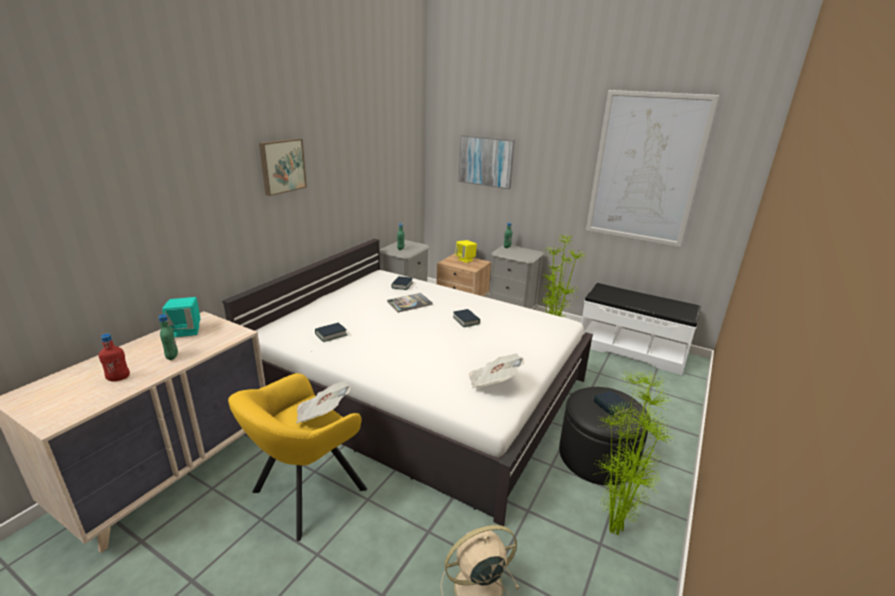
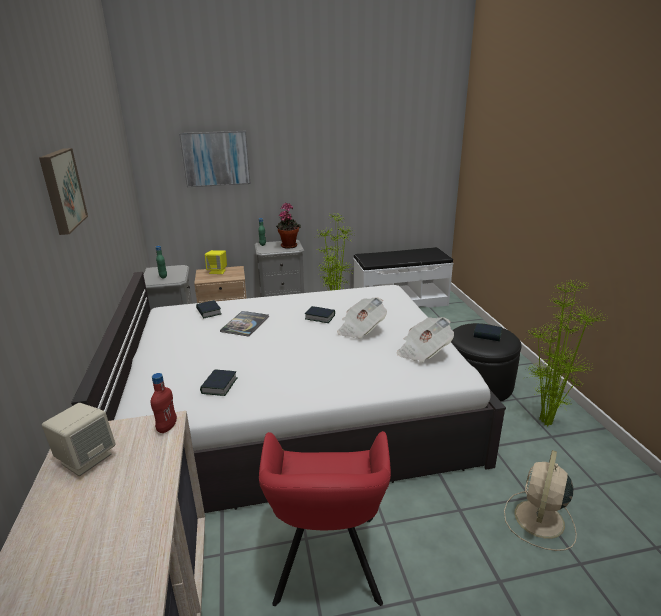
camera: 40 degrees left, 0 degrees up
(118, 378) = (105, 564): red bottle -> red bottle (167, 427)
(172, 356) = (130, 493): green bottle -> none
(186, 331) = (86, 459): turquoise speaker -> beige speaker
(304, 493) = (327, 563): yellow armchair -> red armchair
(322, 414) = (329, 458): newspaper -> newspaper (360, 329)
(525, 254) = (288, 245): none -> potted plant
(645, 169) = (376, 141): picture -> none

